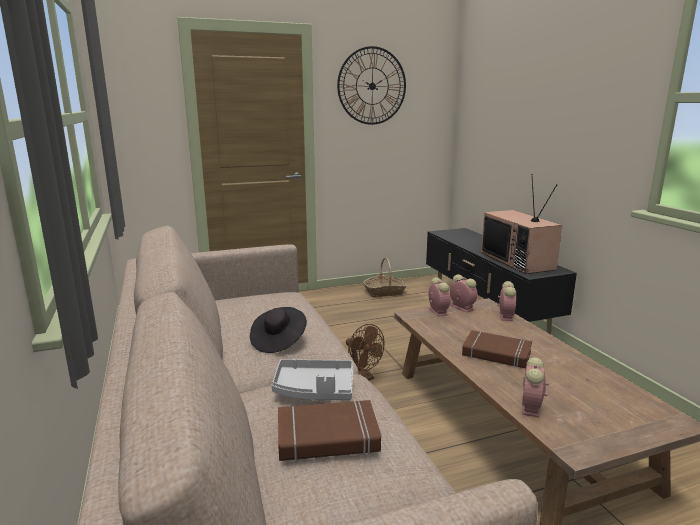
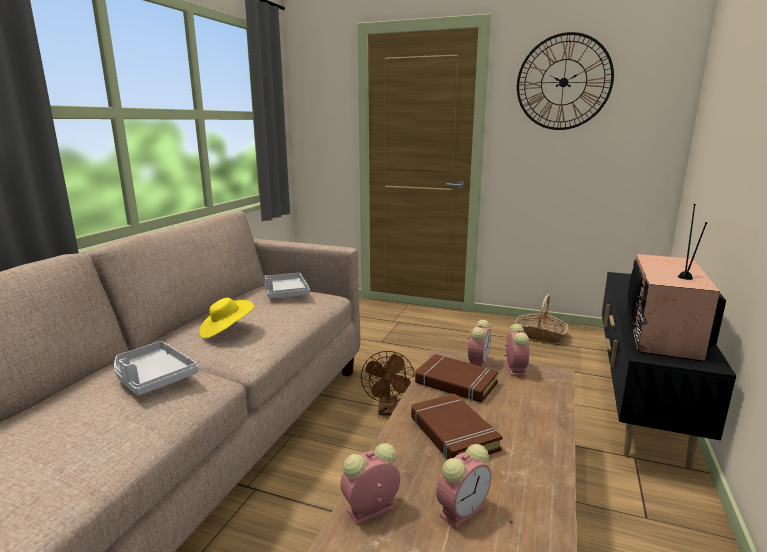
camera: 40 degrees right, 0 degrees up
(255, 299) = (285, 293): none -> grey tray
(278, 341) = (226, 331): black hat -> yellow hat
(327, 437) = (77, 418): brown book -> brown book (455, 383)
(505, 316) = (553, 397): alarm clock -> alarm clock (462, 510)

